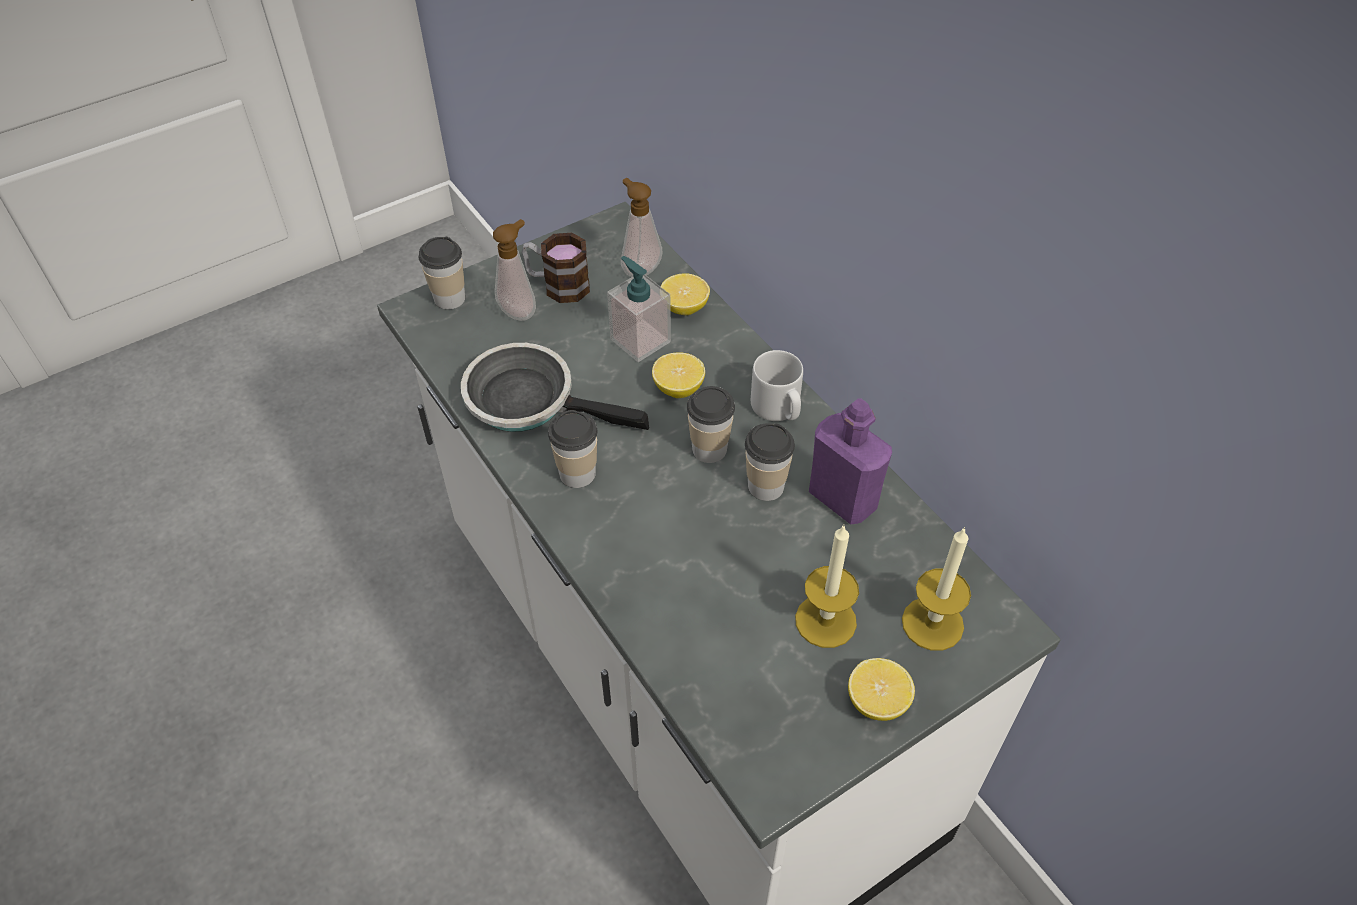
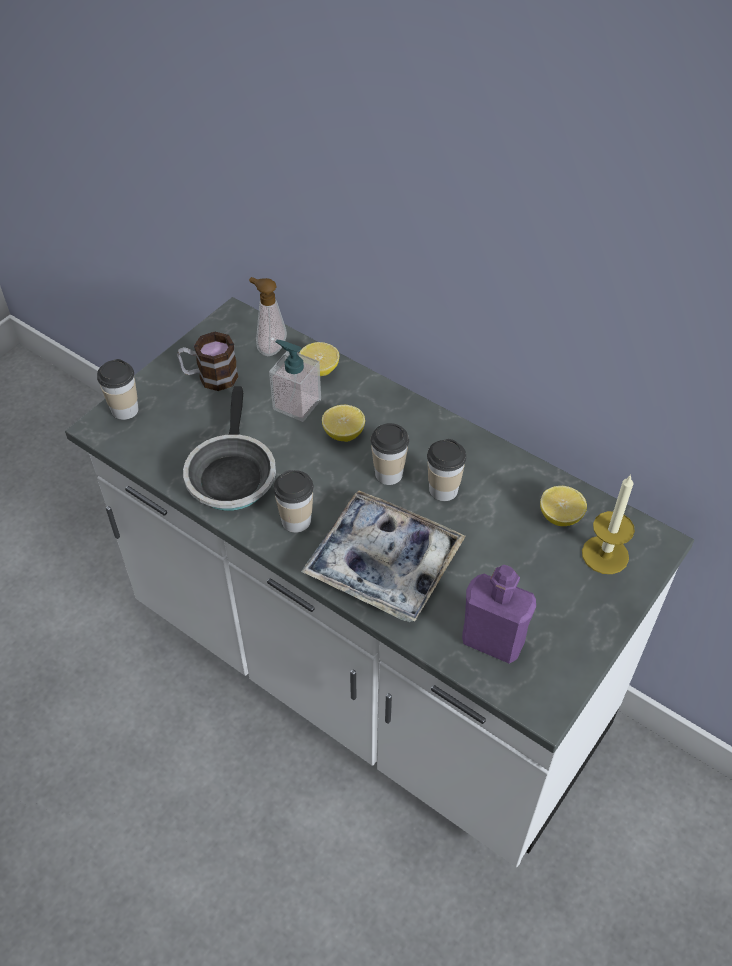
camera: 20 degrees left, 0 degrees up
(520, 311) = (188, 405): soap dispenser -> none
(529, 400) = (231, 474): frying pan -> frying pan turned 90 degrees counterclockwise
(654, 553) = (383, 563): none -> tray
(778, 408) = (426, 429): grey mug -> none
(825, 621) = (530, 575): candle -> none
(842, 499) = (503, 483): purple bottle -> purple bottle (492, 641)
(877, 702) = (591, 622): lemon -> lemon (560, 517)

